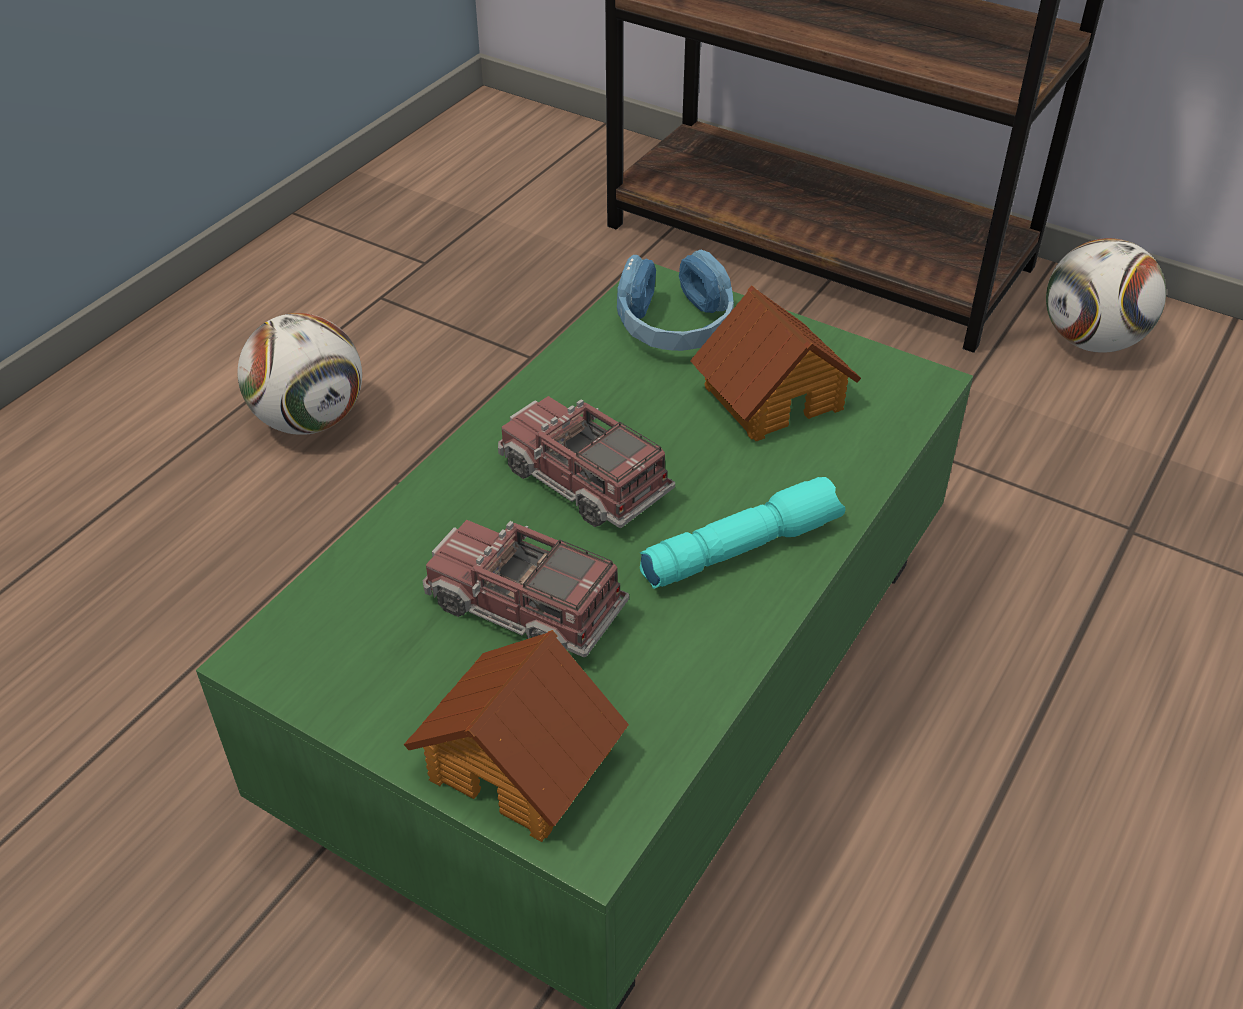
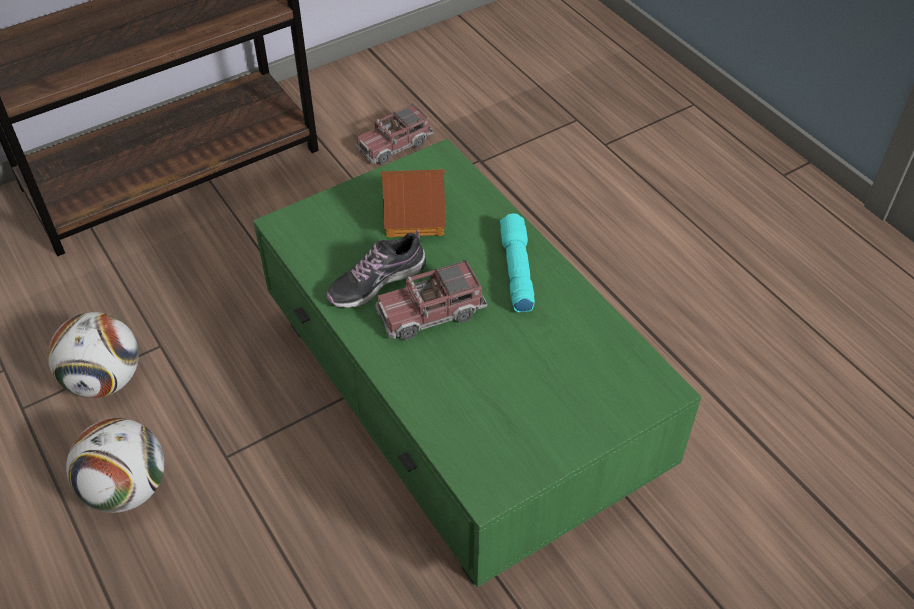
camera: 65 degrees left, 5 degrees up
(522, 761) = (610, 400): toy house -> none
(525, 606) = (510, 367): toy truck -> toy truck (394, 145)
(607, 406) = (376, 282): none -> shoe
(675, 325) = (326, 229): blue headphones -> none
(1091, 341) = (345, 104): football -> football (105, 380)

